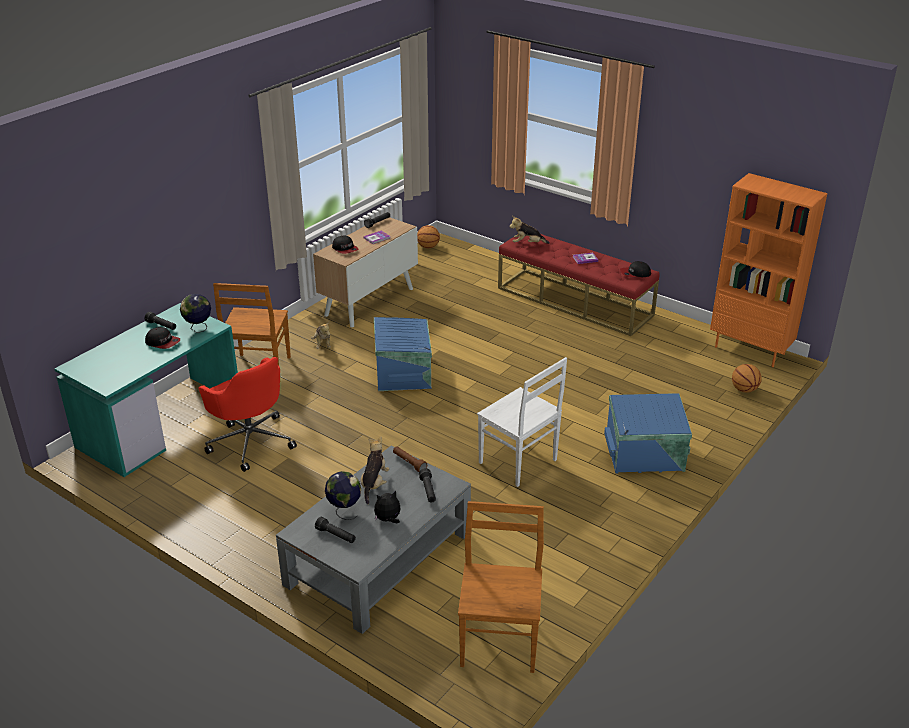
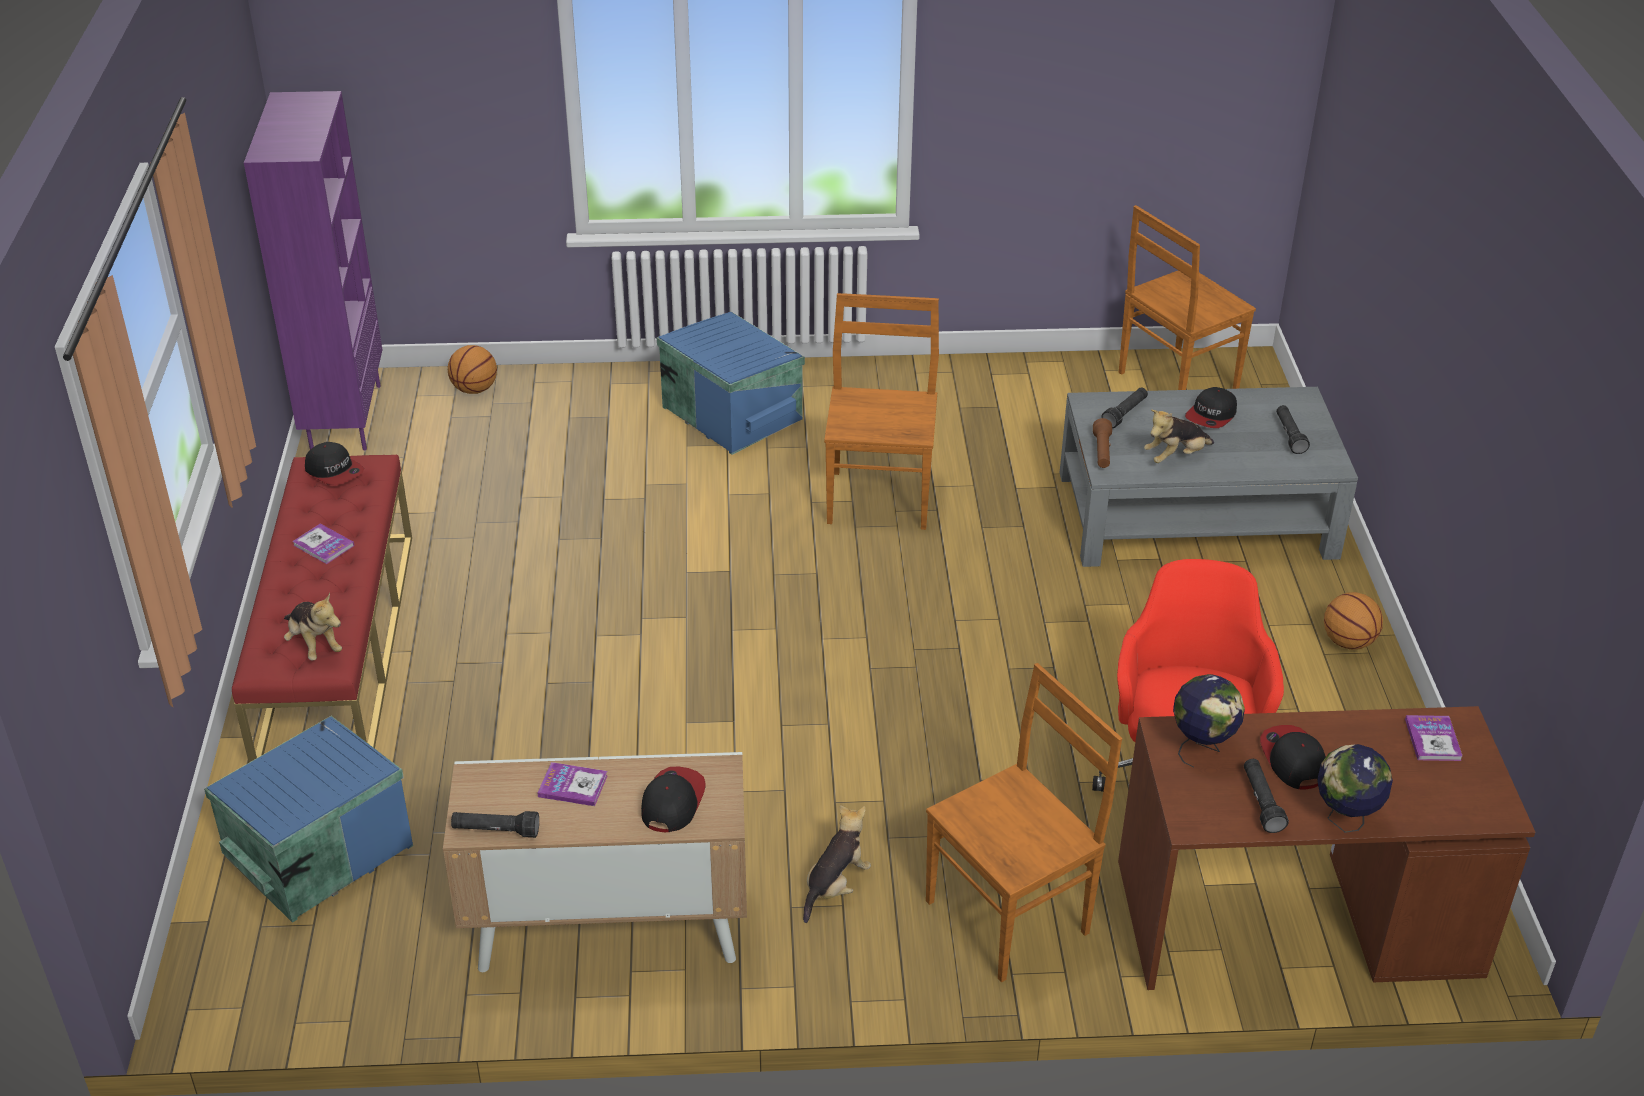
camera: 130 degrees left, 5 degrees up
(115, 375) = (1432, 740): none -> book
(160, 423) = (1295, 920): turquoise desk -> brown desk
(344, 511) = (1248, 452): globe -> globe (1345, 820)
(388, 520) = (1211, 415): plush toy -> cap
(404, 371) = (799, 724): blue storage box -> blue storage box (316, 850)
(428, 247) = (247, 997): basketball -> basketball (1347, 642)
(519, 462) = (880, 497): white chair -> brown chair
(750, 350) = (344, 417): orange bookcase -> purple bookcase

